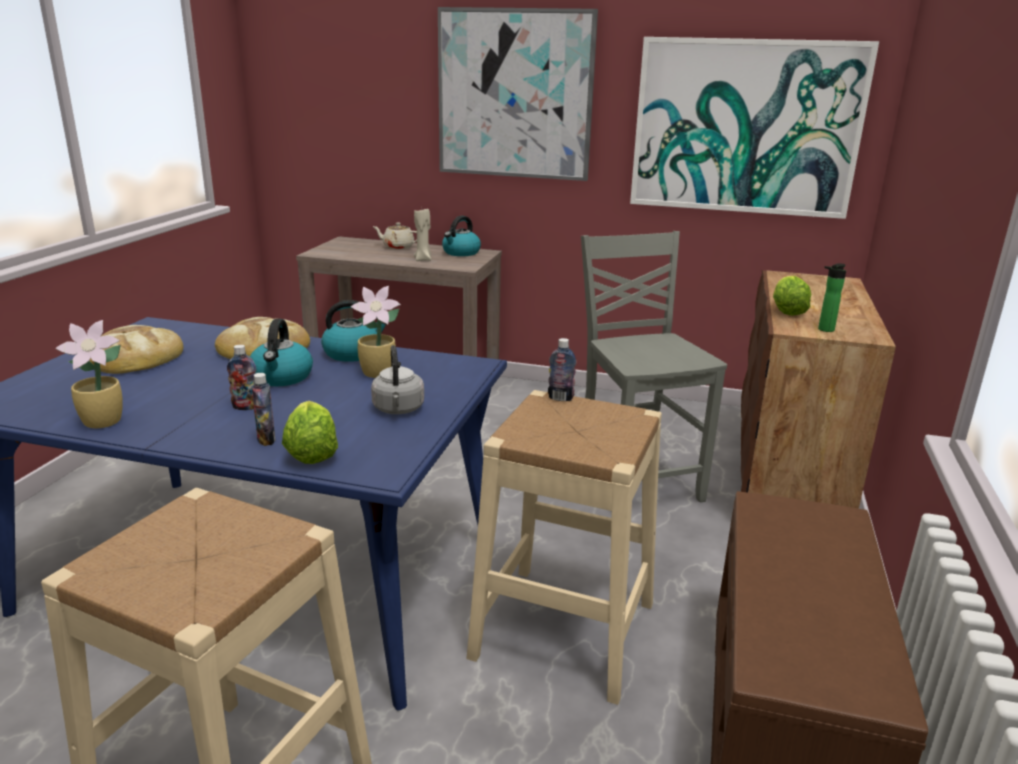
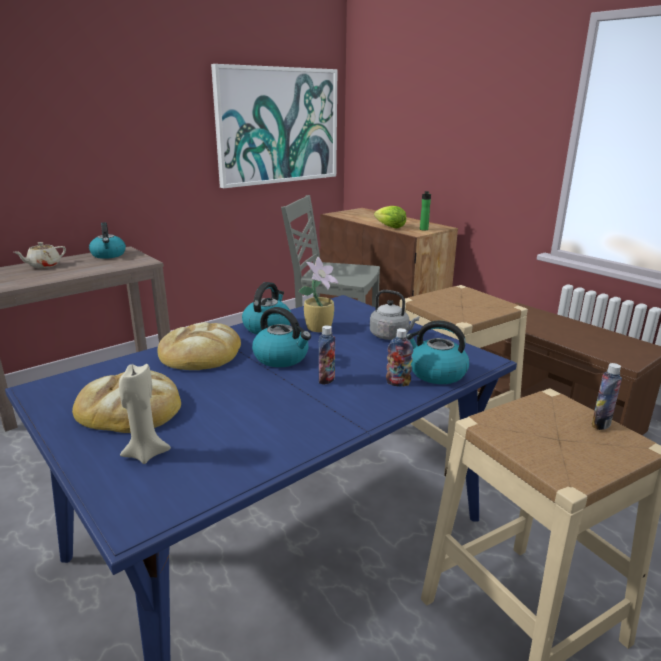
camera: 55 degrees left, 0 degrees up
(104, 422) = (286, 443): potted plant -> none
(311, 453) = (436, 373): lettuce -> kettle
(423, 259) = (98, 266): beige candle -> beige candle (146, 454)
(515, 95) = (119, 112): picture -> none
(560, 398) = (421, 297): bottle -> bottle (601, 424)

